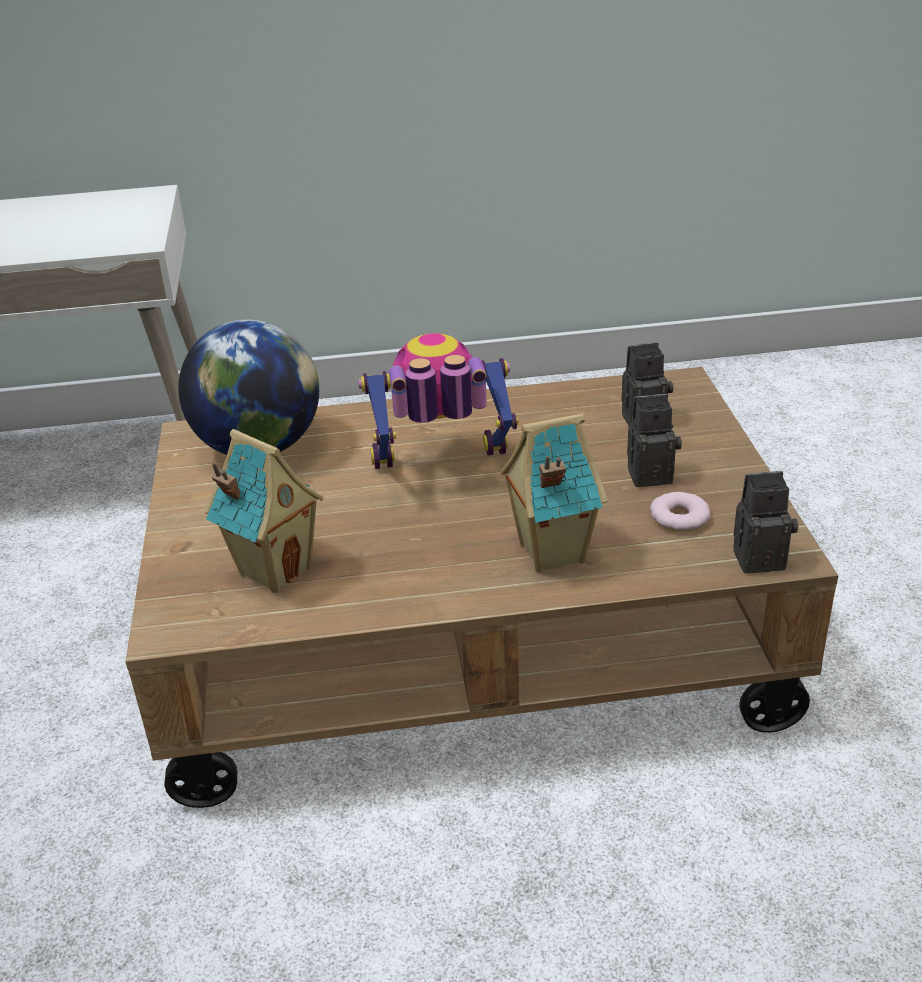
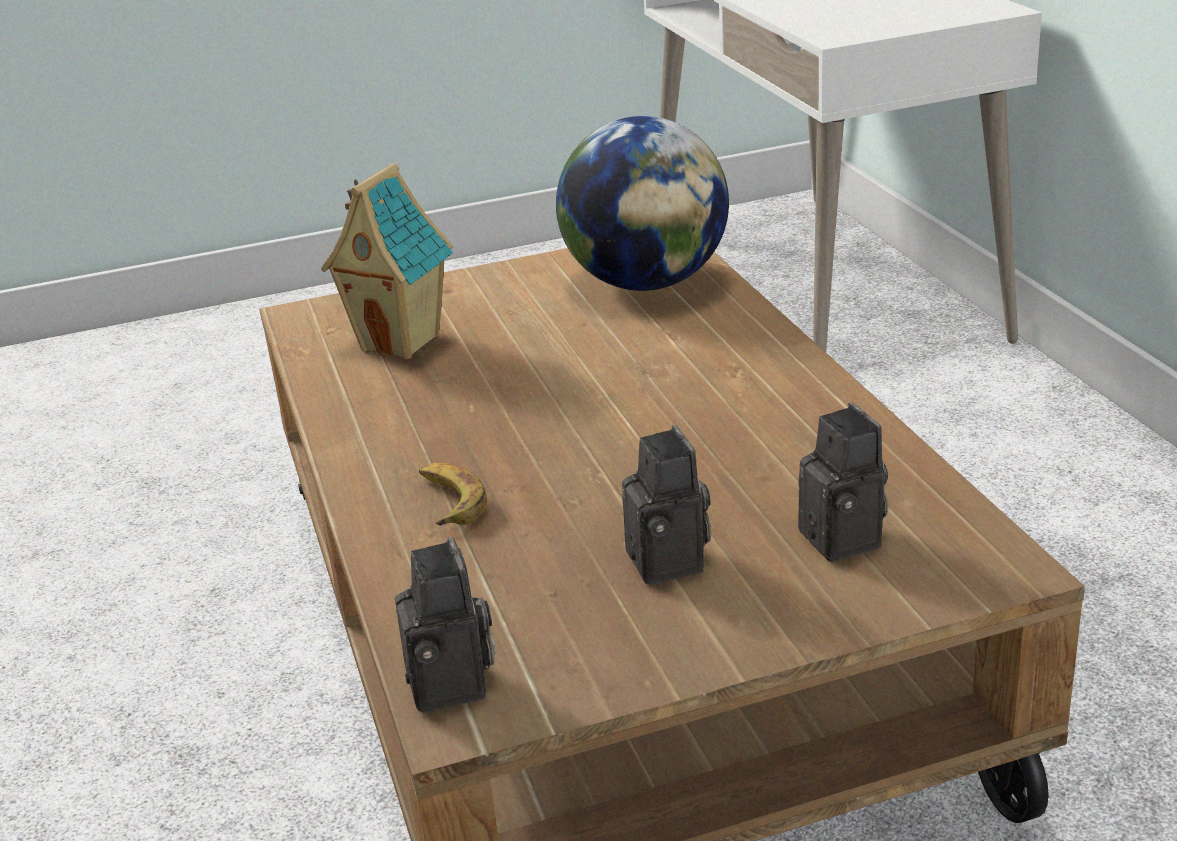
camera: 80 degrees right, 5 degrees down
(441, 469) = (633, 397): toy robot -> none
(550, 553) = (449, 501): toy house -> banana
(679, 517) = (552, 599): donut -> none

